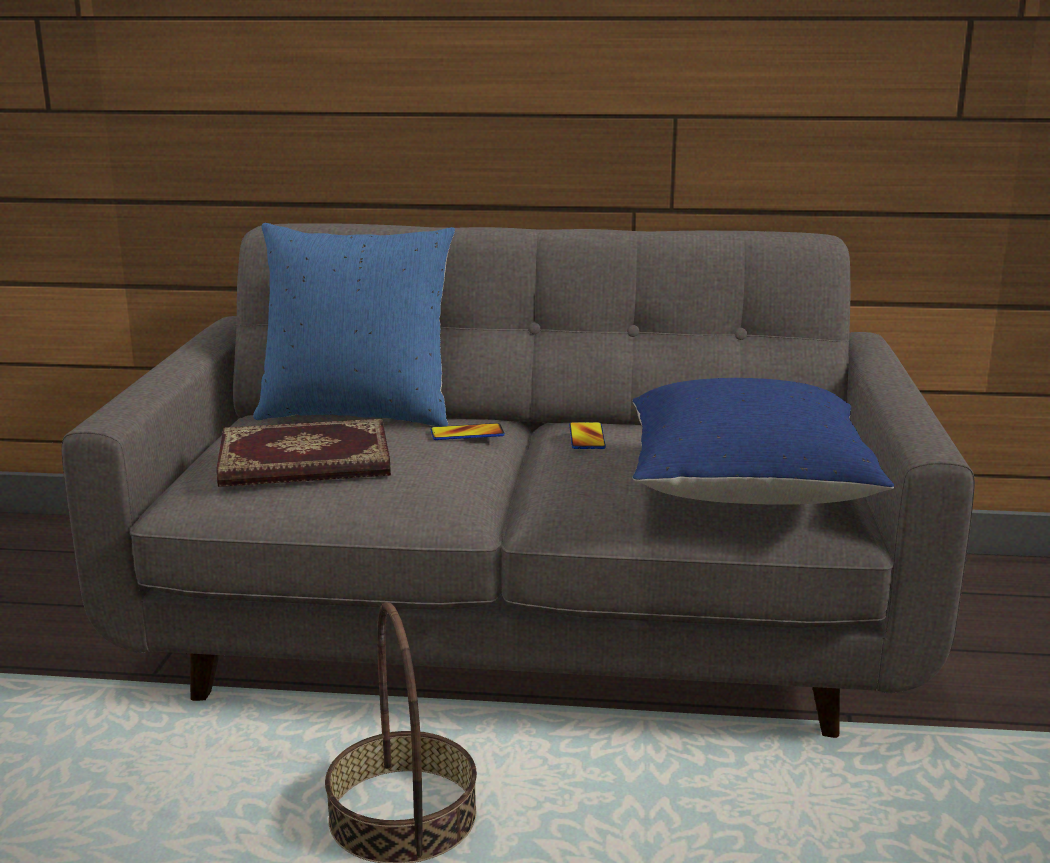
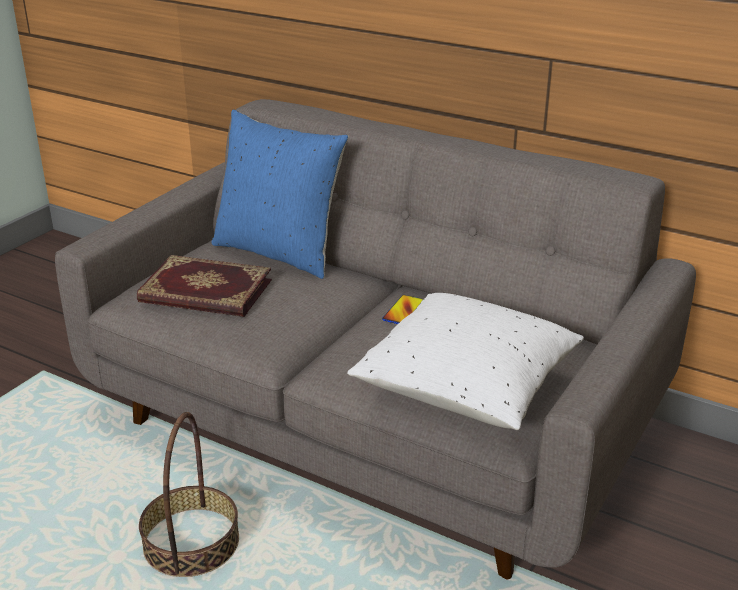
camera: 25 degrees right, 10 degrees up
(467, 433) = (327, 289): phone -> none
(747, 487) = (466, 387): blue pillow -> white pillow

